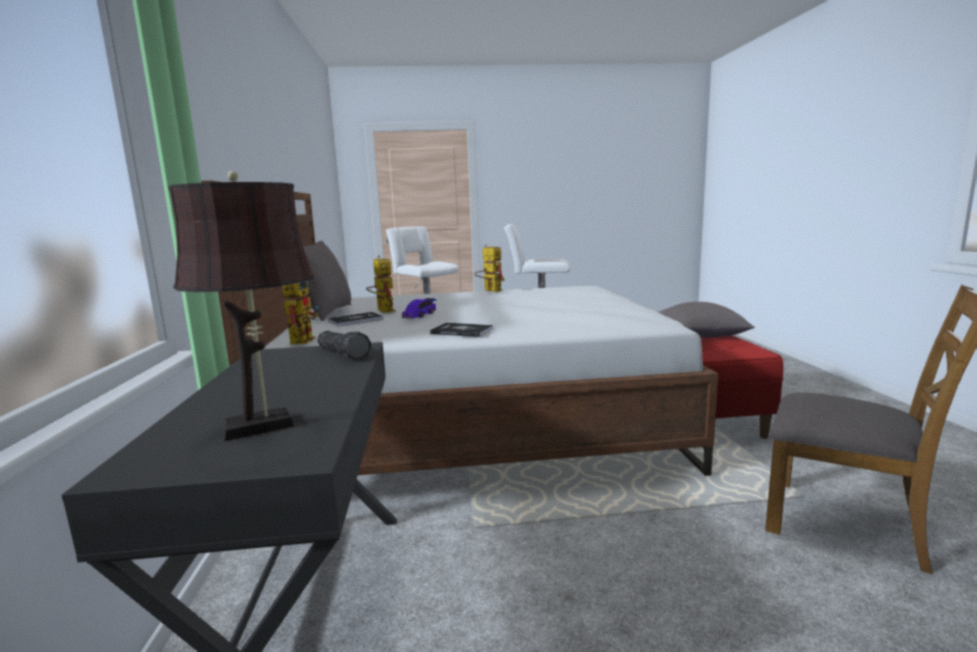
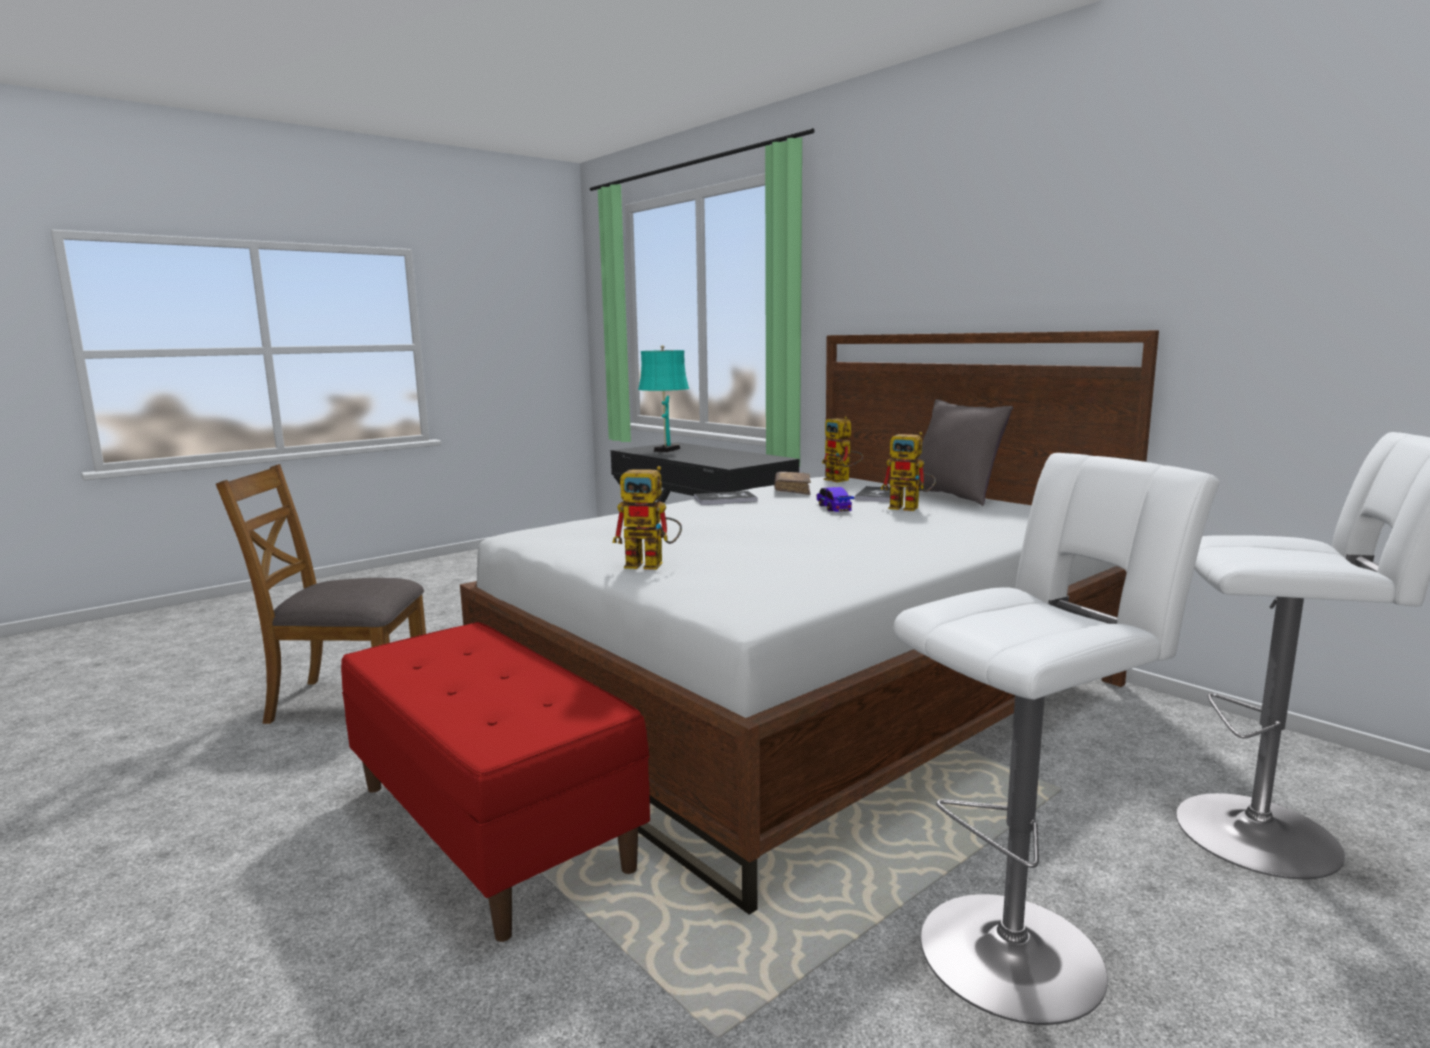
camera: 145 degrees right, 0 degrees up
(266, 425) = (665, 450): brown table lamp -> turquoise table lamp
(344, 353) = (727, 463): flashlight -> none
(382, 334) = (792, 490): none -> brown book
(489, 290) = (920, 564): toy robot -> toy robot (653, 564)
(700, 335) = (466, 685): grey pillow -> none

